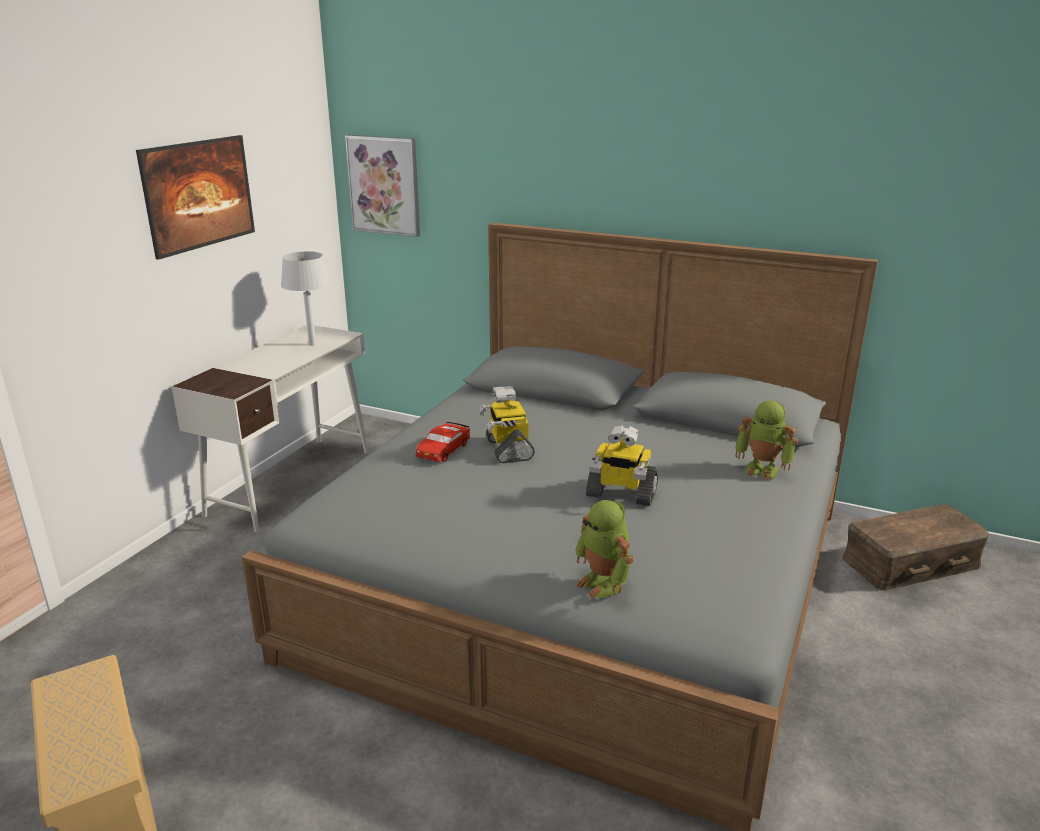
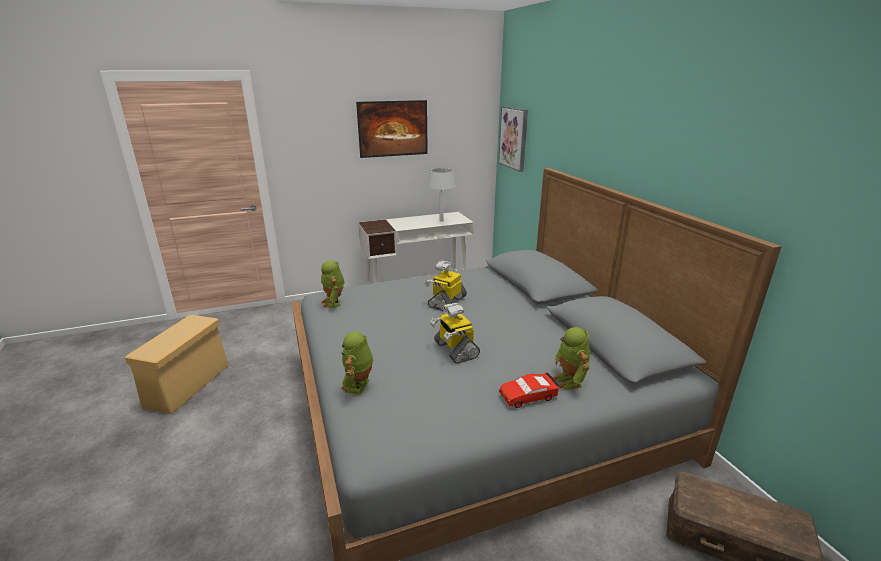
camera: 45 degrees right, 0 degrees up
(361, 516) = (334, 303): none -> toy robot
(443, 450) = (418, 289): red toy car -> red toy car (528, 395)

